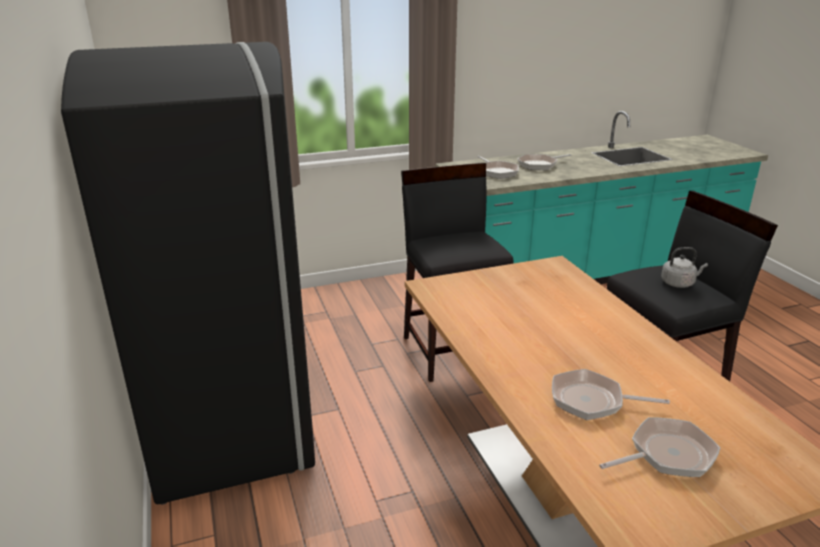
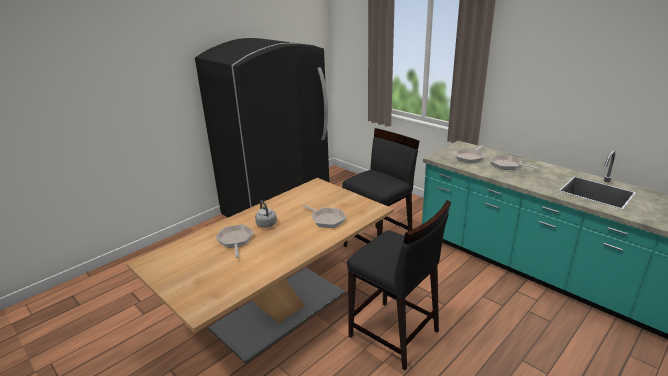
camera: 65 degrees right, 0 degrees up
(667, 454) = (200, 264): frying pan -> frying pan (326, 219)
(679, 283) = (394, 252): grey kettle -> grey kettle (267, 225)

